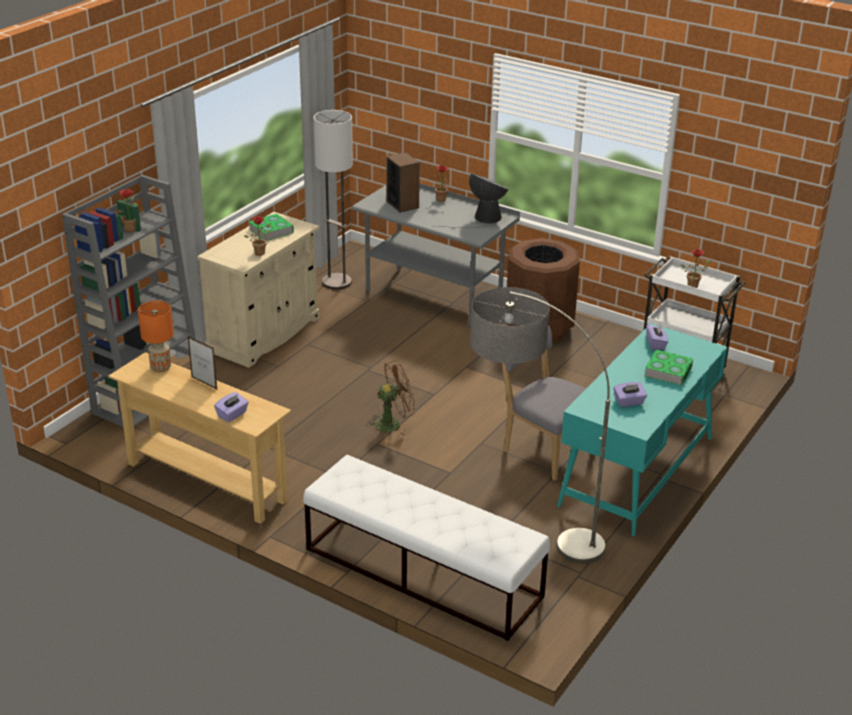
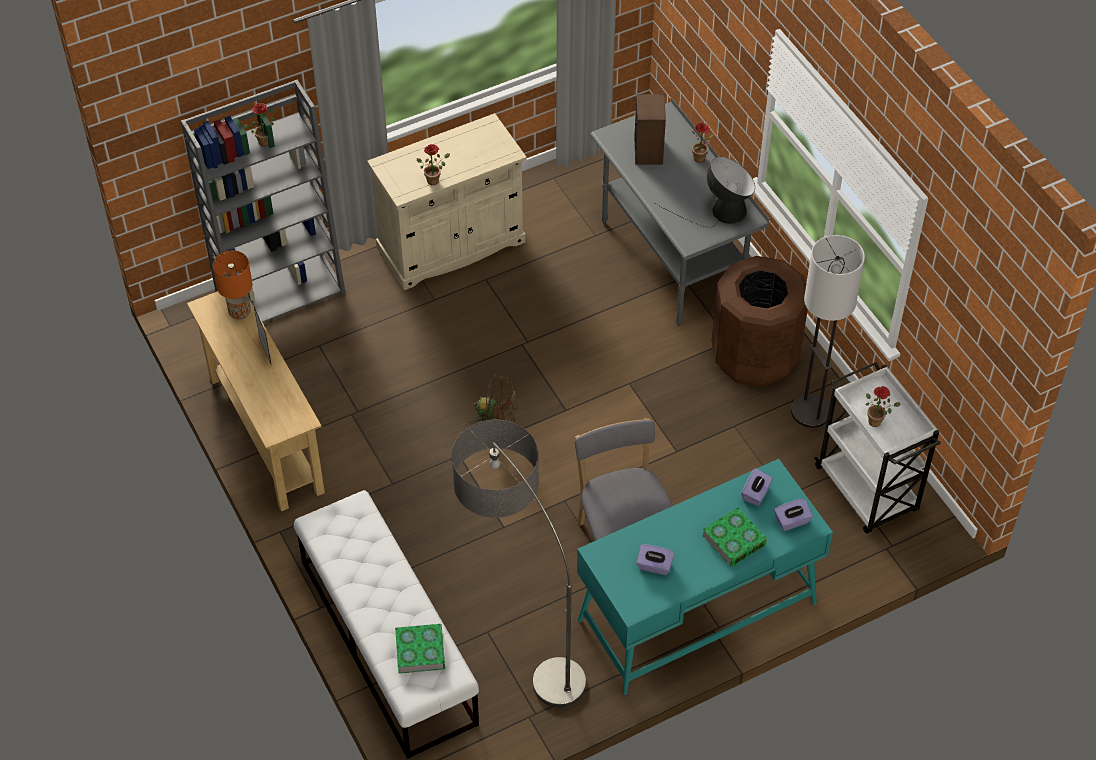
camera: 30 degrees right, 20 degrees up
(232, 415) = (263, 408): purple tissue box -> purple tissue box (792, 521)
(271, 231) = (469, 147): book -> book (420, 651)
(337, 282) = (582, 191): floor lamp -> floor lamp (811, 411)

